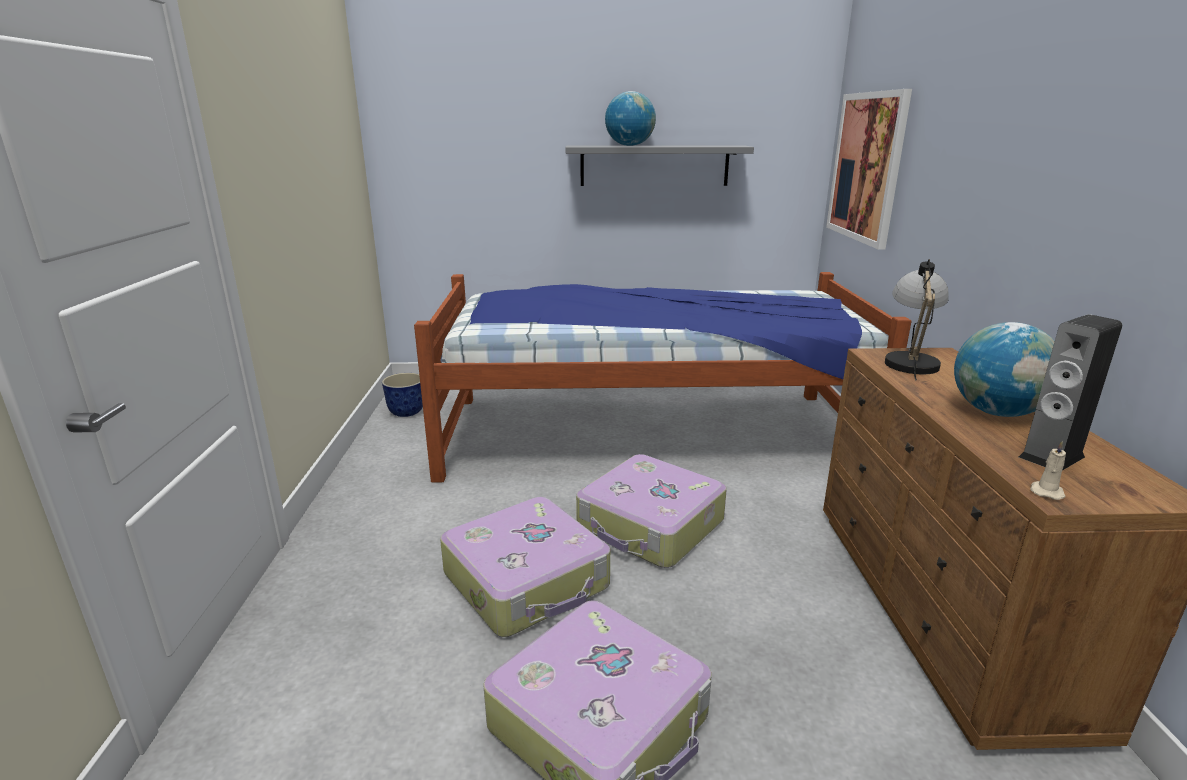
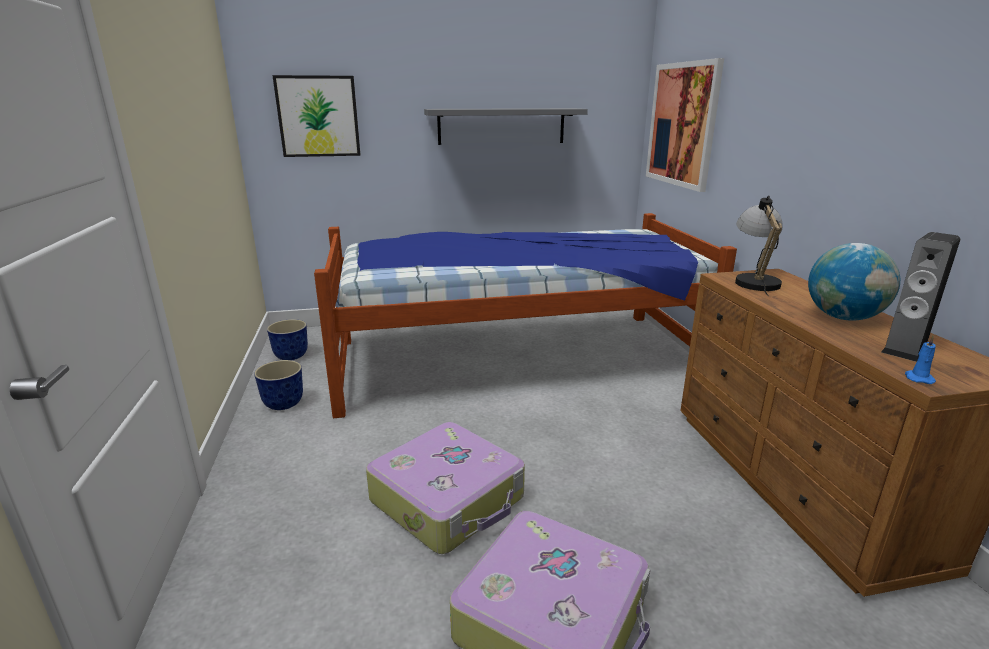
camera: 10 degrees left, 0 degrees up
(385, 462) = (283, 403): none -> planter
(450, 153) = (318, 116): none -> picture
(629, 146) = (482, 108): globe -> none
(650, 526) = (542, 438): suitcase -> none
(1046, 491) = (918, 378): beige candle -> blue candle

